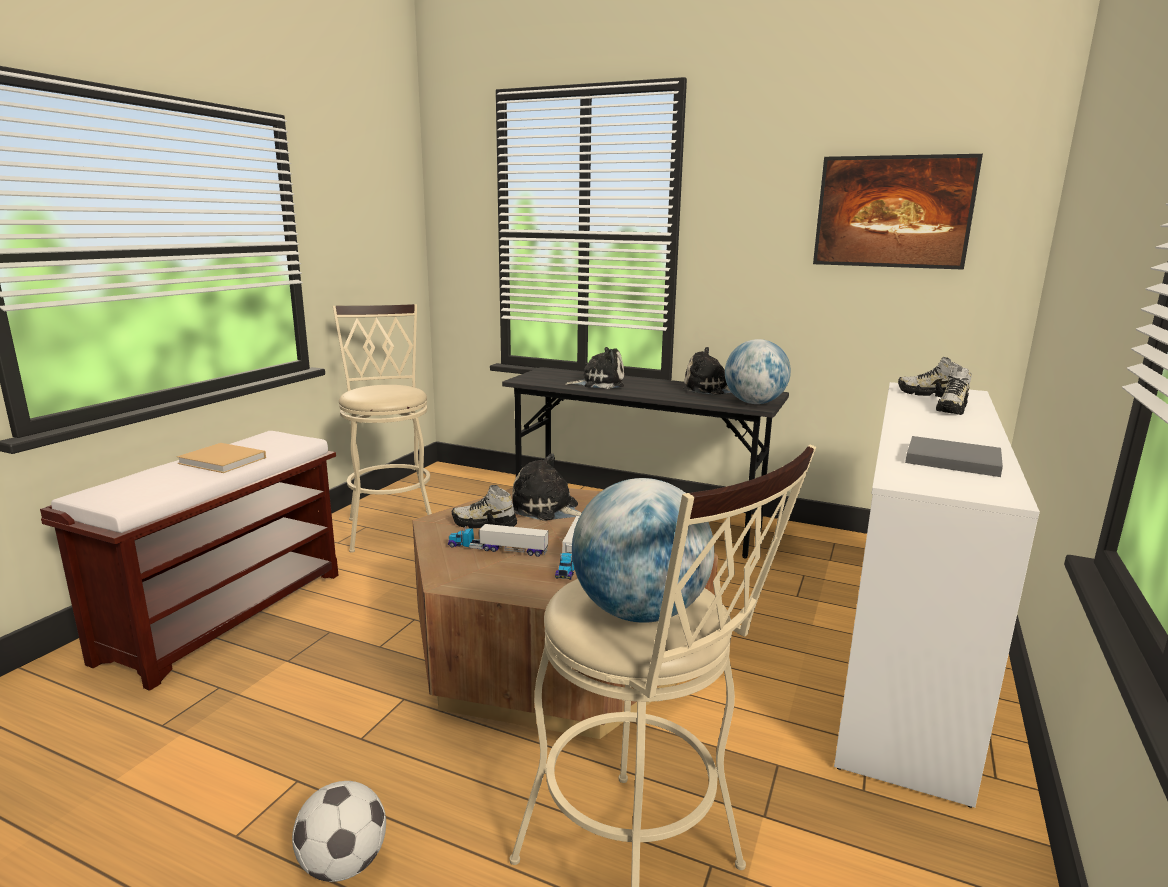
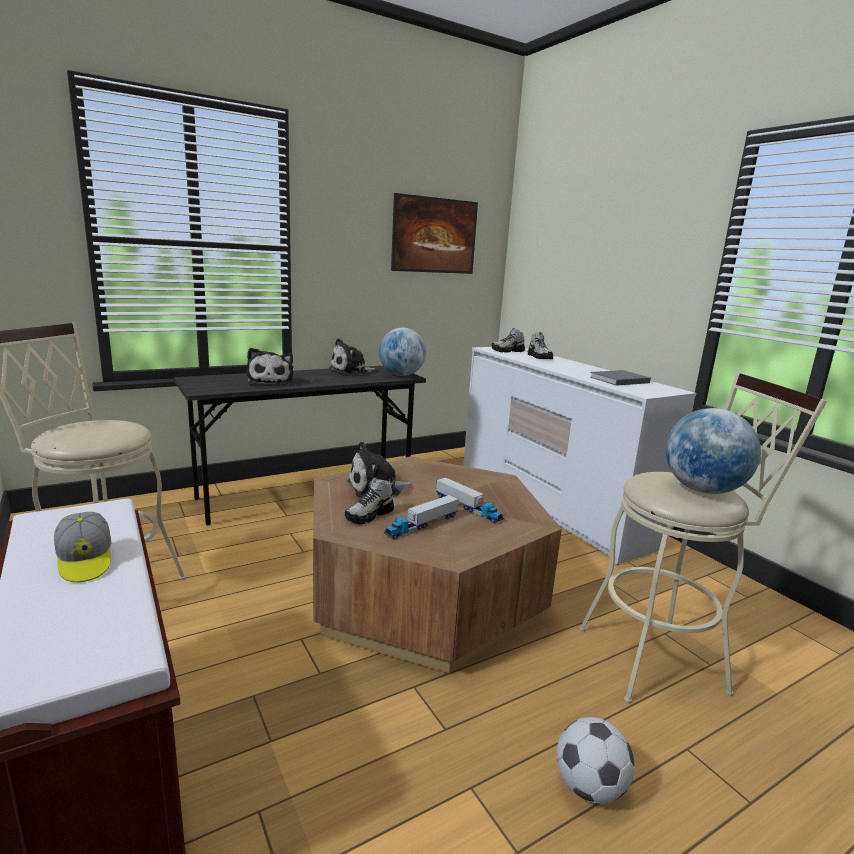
camera: 55 degrees left, 0 degrees up
(224, 461) = (85, 561): beige book -> cap
(599, 383) = (271, 381): plush toy -> plush toy turned 135 degrees clockwise

